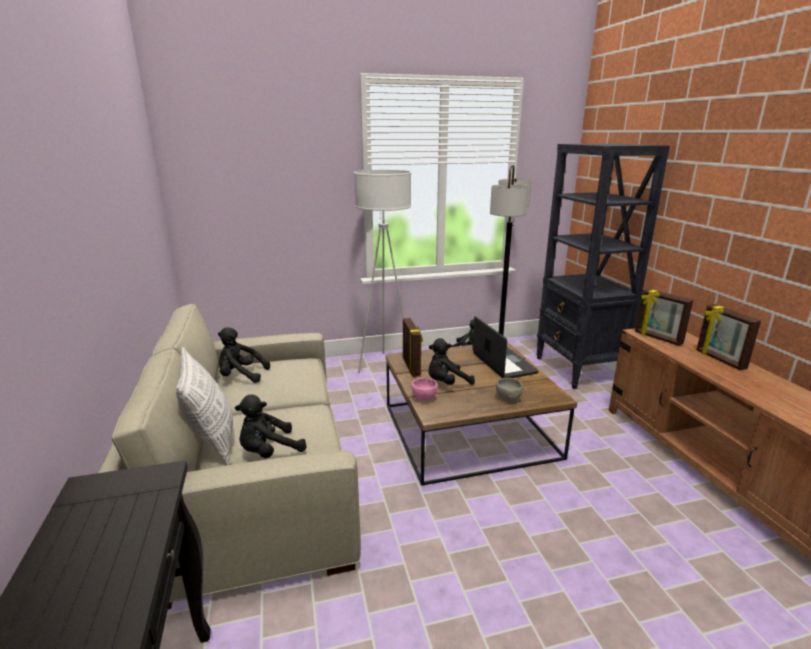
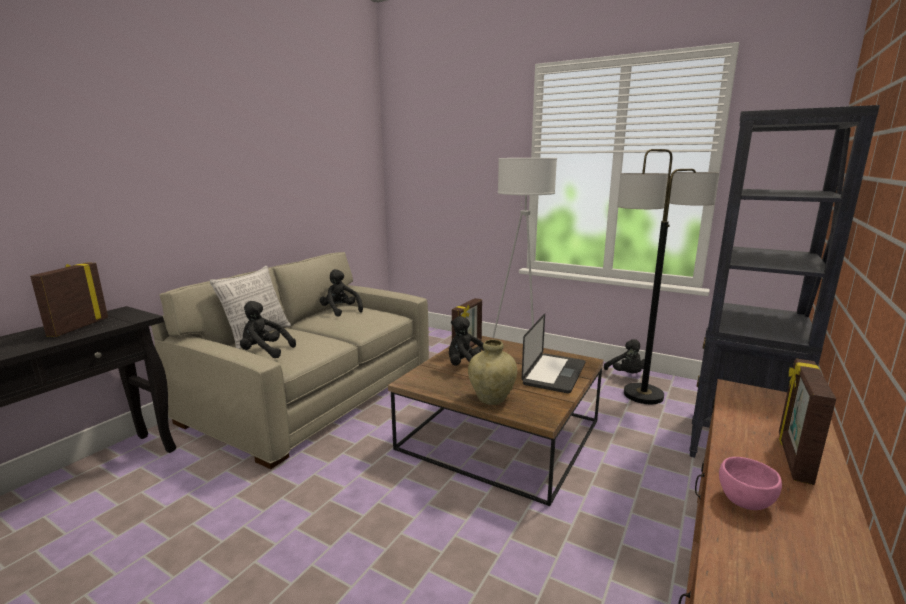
camera: 45 degrees right, 5 degrees down
(424, 398) = (429, 369): pink bowl -> pink bowl (746, 501)
(508, 399) = (491, 399): grey bowl -> beige vase
(657, 338) = (749, 402): picture frame -> picture frame (78, 327)

